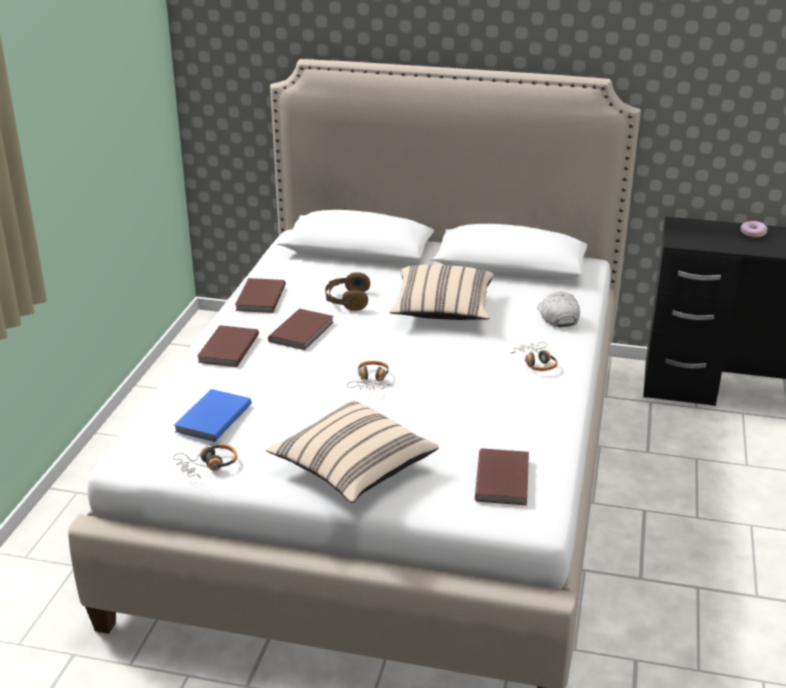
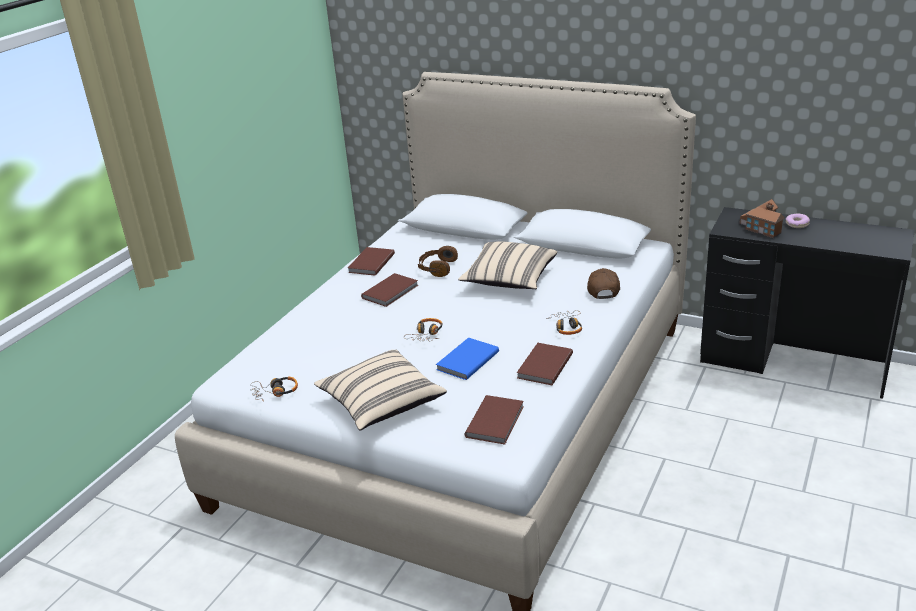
camera: 15 degrees right, 0 degrees up
(211, 418) = (292, 356): blue book -> blue book (466, 361)
(226, 349) = (328, 302): brown book -> brown book (543, 366)
(557, 316) = (603, 289): white cap -> brown cap
(717, 237) = (762, 227): none -> toy house

